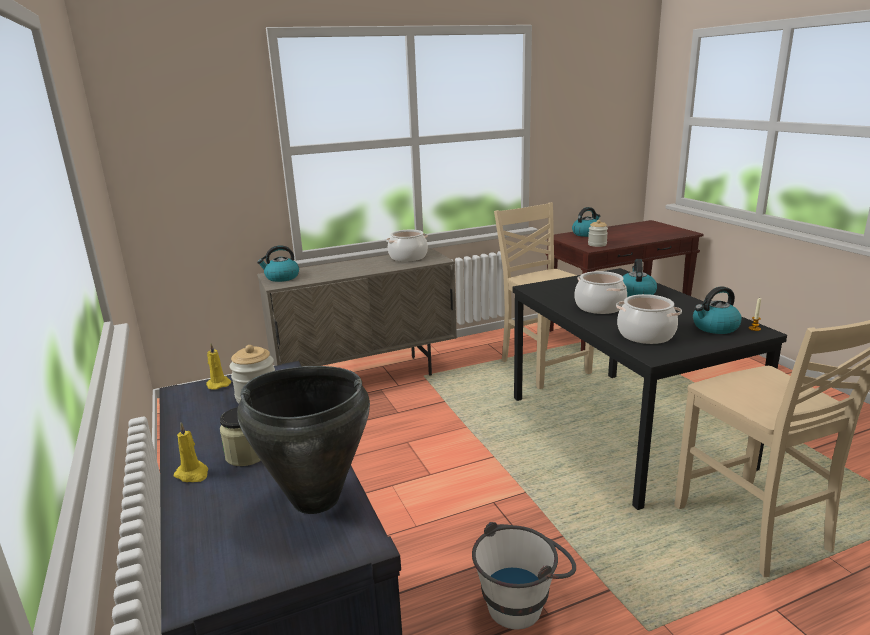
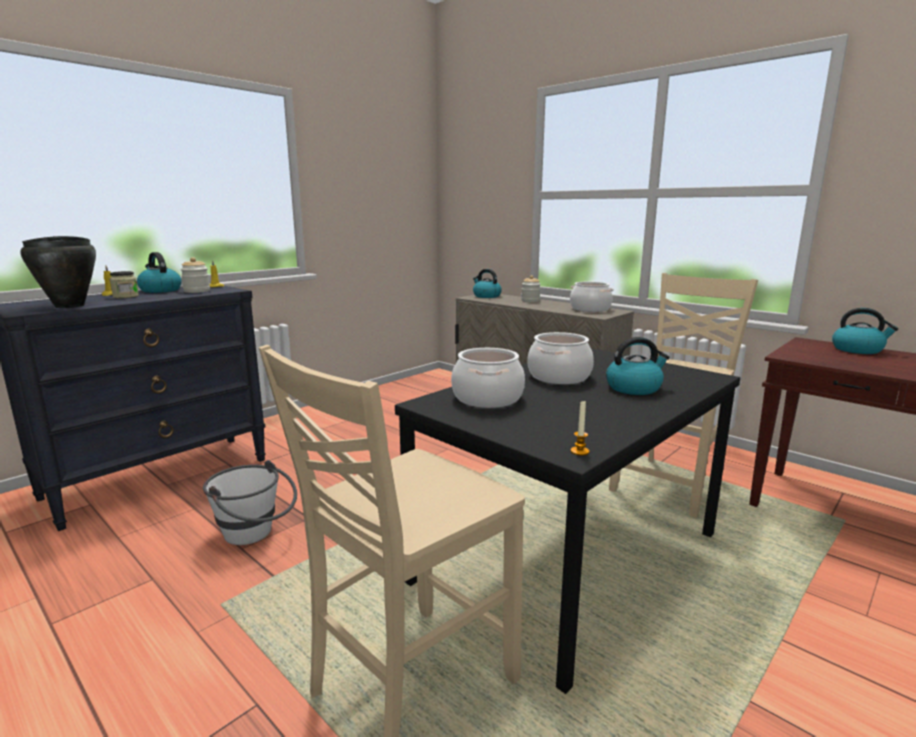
camera: 65 degrees right, 5 degrees down
(597, 244) = (813, 357): jar -> jar (530, 300)
(714, 327) = (554, 428): kettle -> kettle (160, 290)

